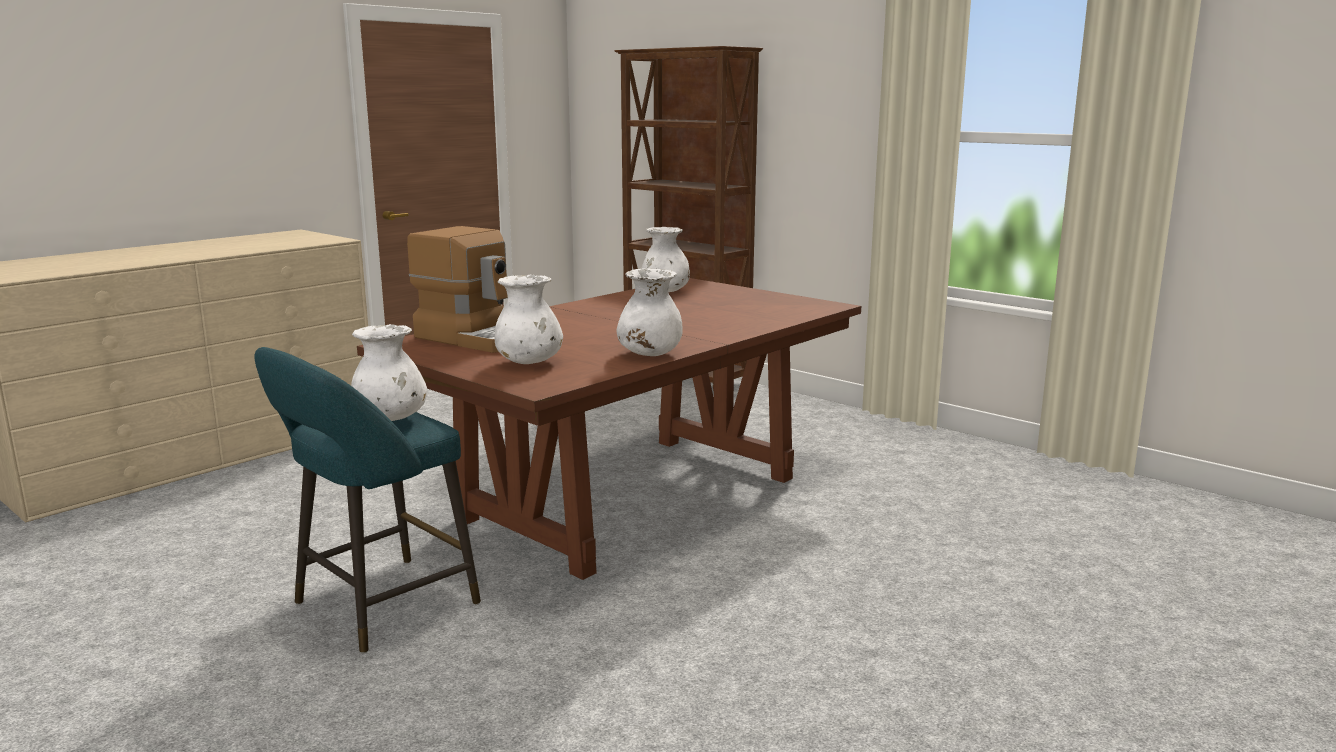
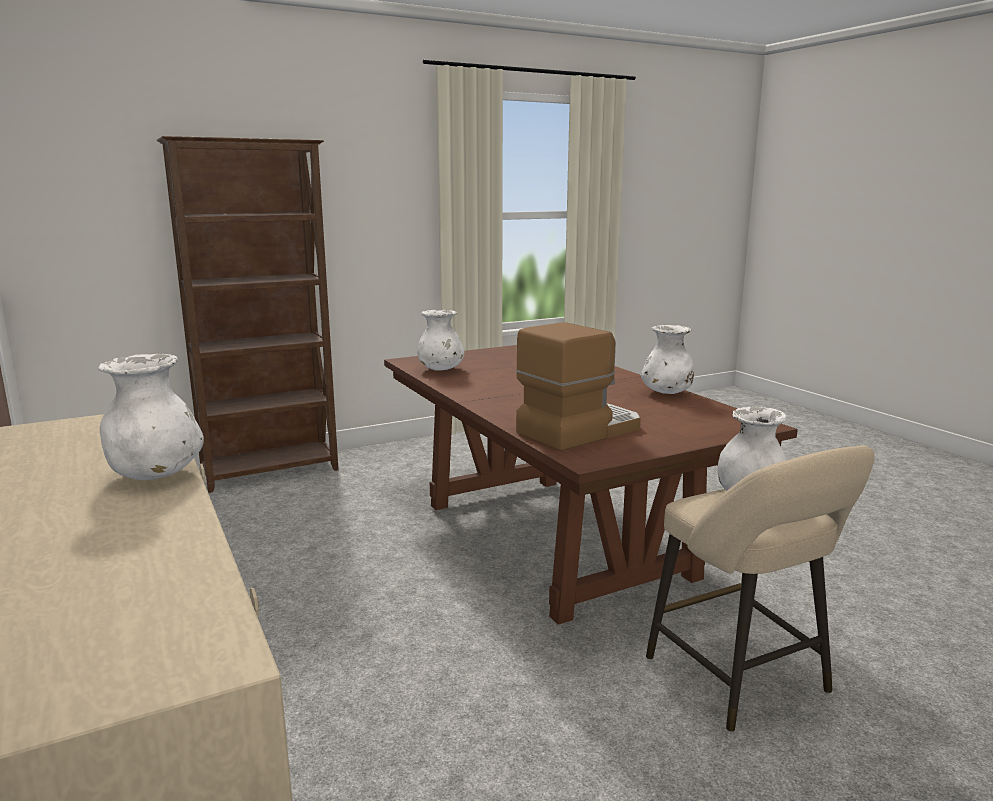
camera: 70 degrees left, 0 degrees up
(377, 607) = (743, 681): turquoise stool -> beige stool
(529, 362) = (681, 422): white vase -> white vase (155, 475)

